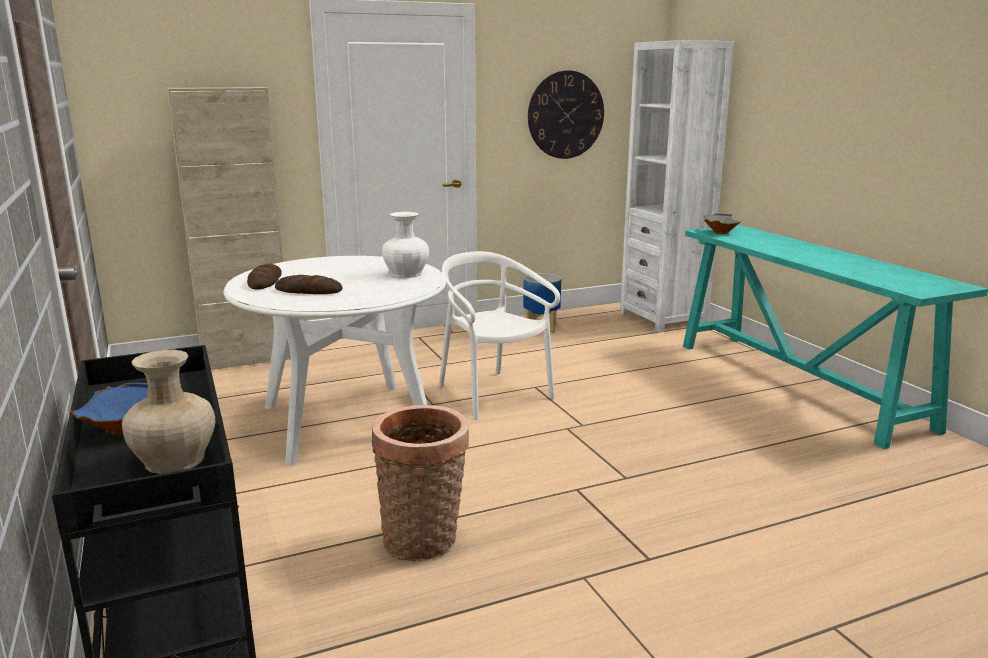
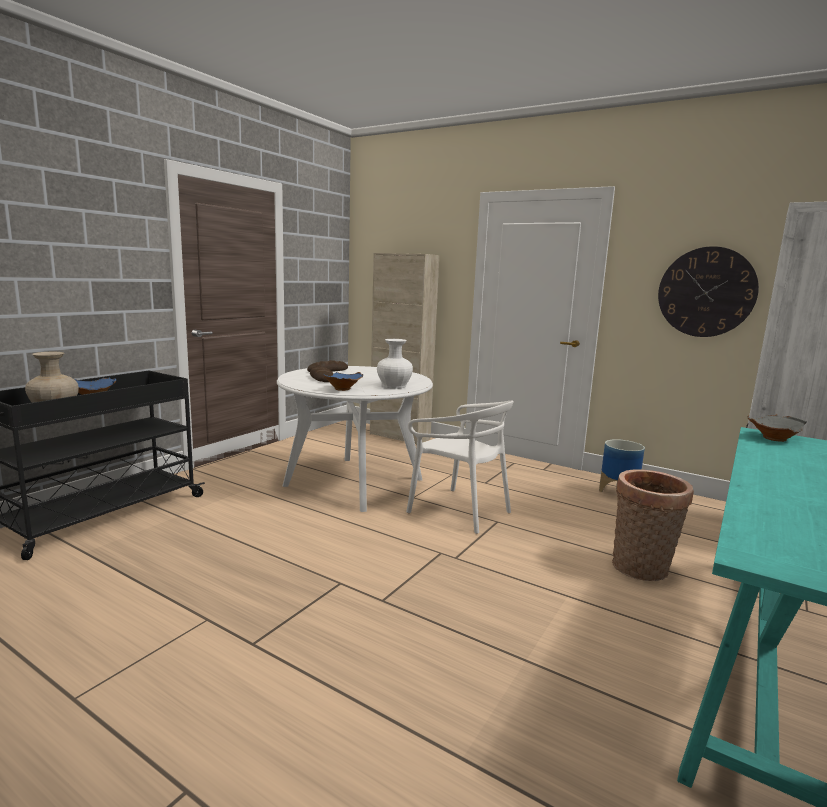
camera: 55 degrees right, 5 degrees down
(389, 292) = (343, 389): none -> blue bowl
(424, 542) = (220, 548): basket -> basket (642, 570)
(493, 394) = (459, 510): white chair -> white chair turned 105 degrees clockwise

